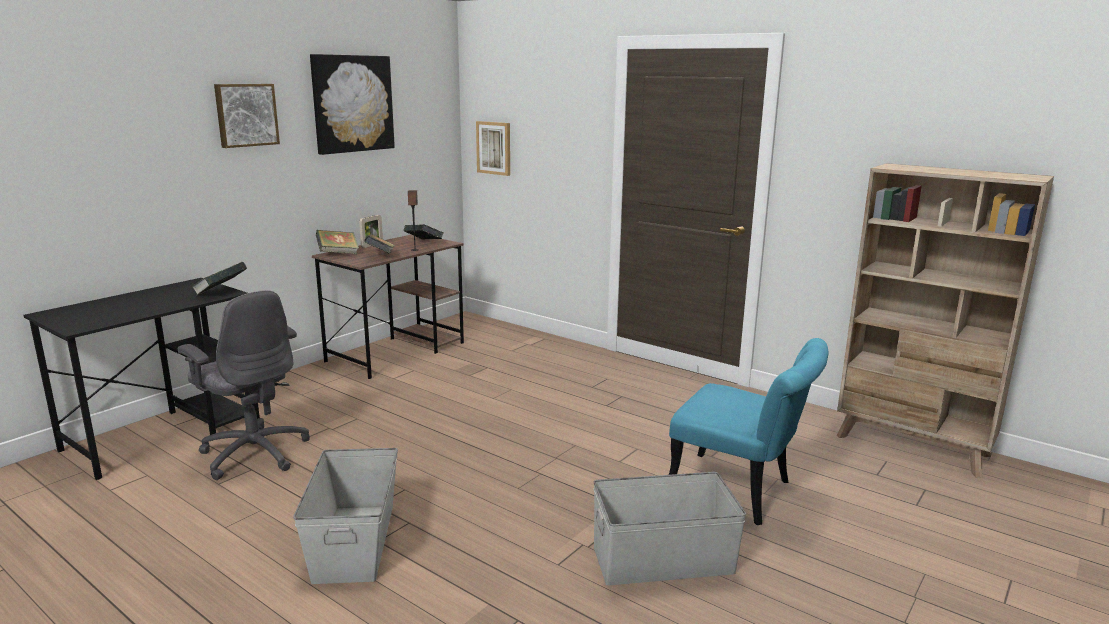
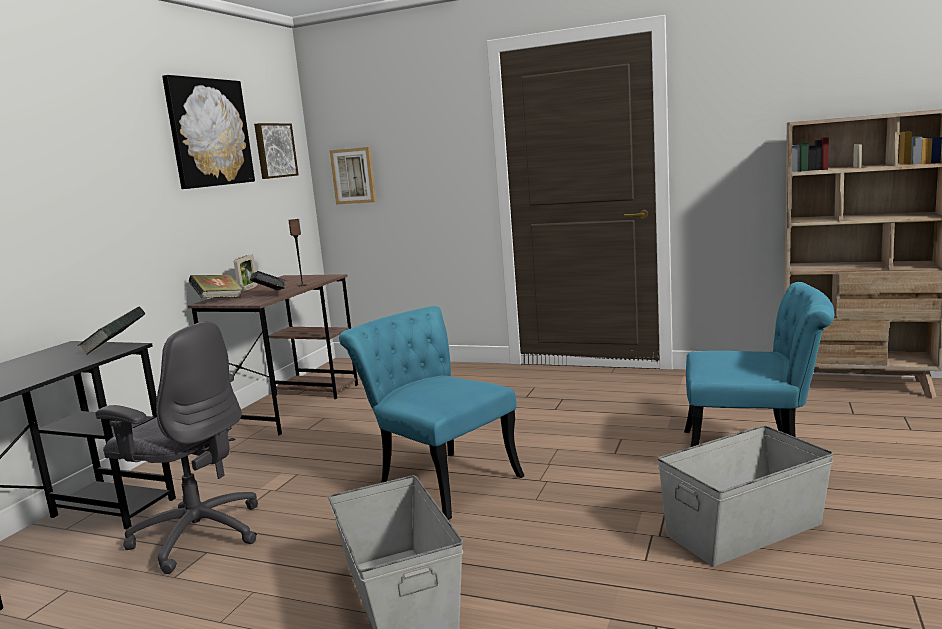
camera: 15 degrees left, 5 degrees down
(246, 115) = (102, 143): picture -> picture (274, 150)
(424, 243) = (305, 280): book -> none
(458, 450) = (439, 479): none -> turquoise chair

